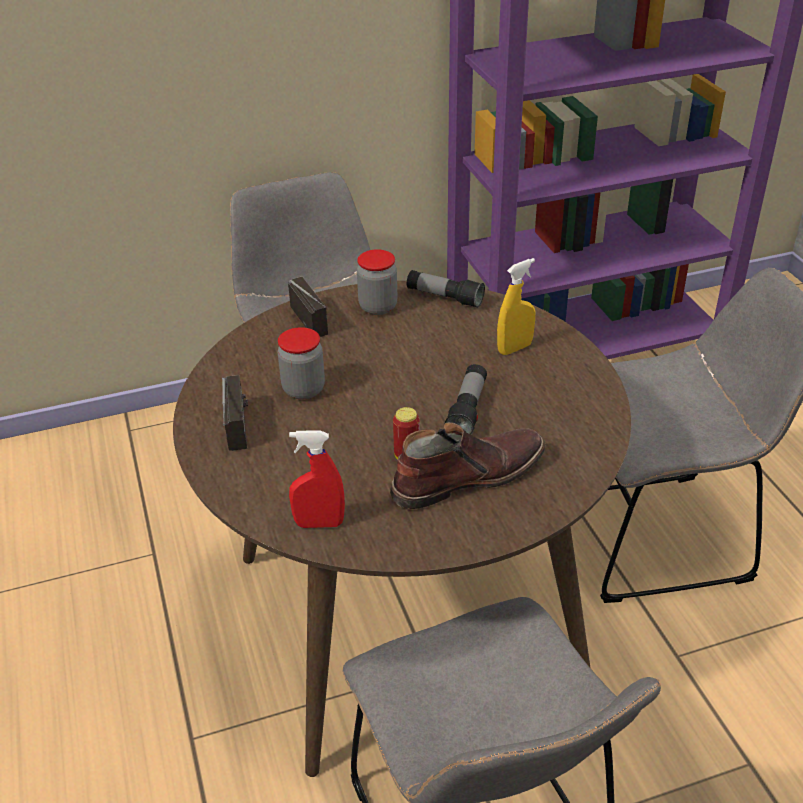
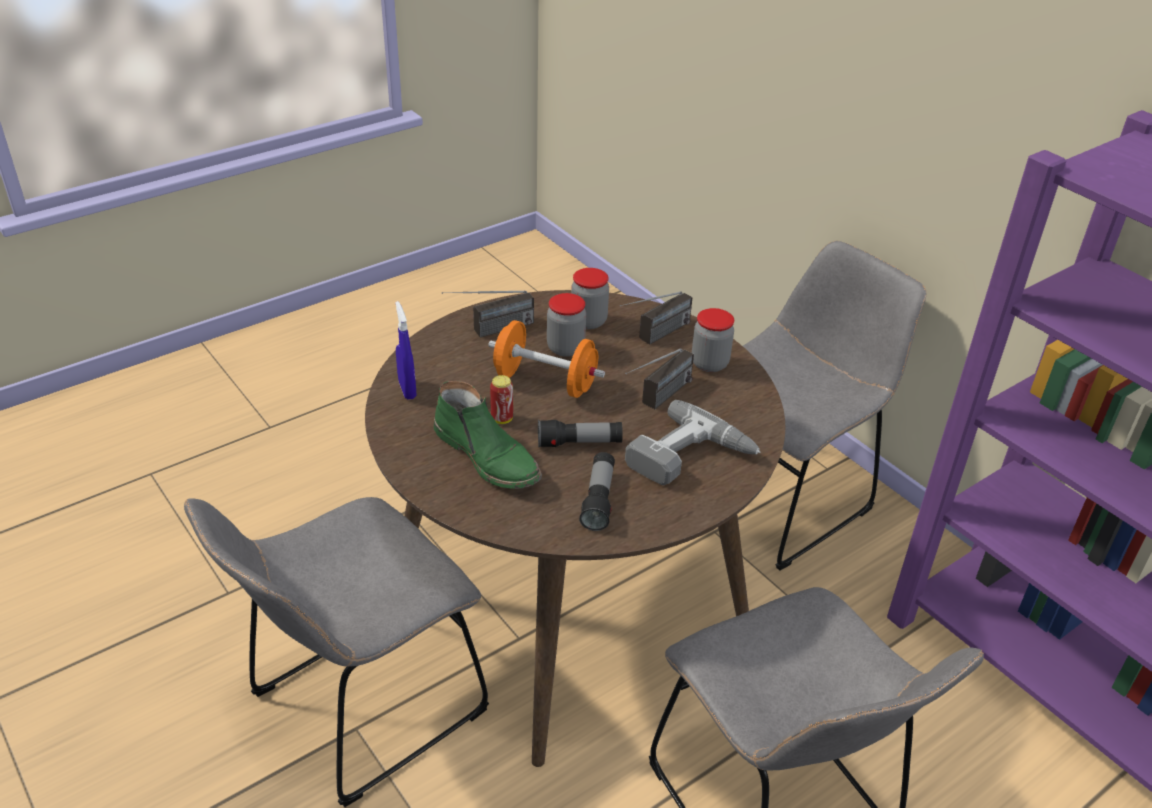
camera: 70 degrees right, 0 degrees up
(264, 365) = (588, 321): none -> jar
(319, 523) = (407, 389): red spray bottle -> blue spray bottle
(356, 414) = (545, 382): none -> orange dumbbell
(420, 348) = (658, 400): none -> radio
(444, 297) = (751, 401): flashlight -> flashlight (598, 500)
(467, 476) = (488, 456): brown boot -> green boot
(514, 348) = (690, 459): yellow spray bottle -> power drill

